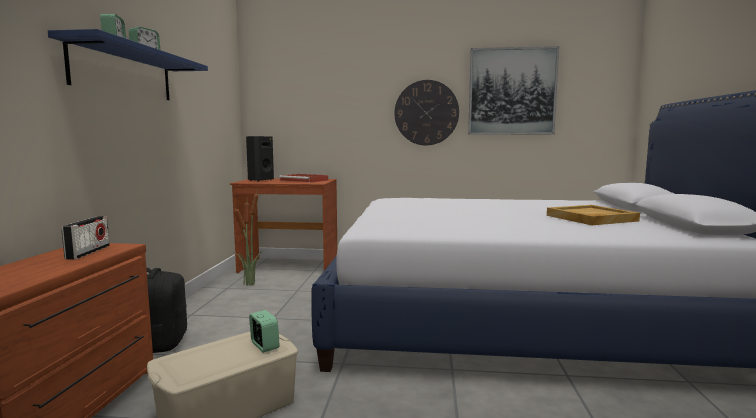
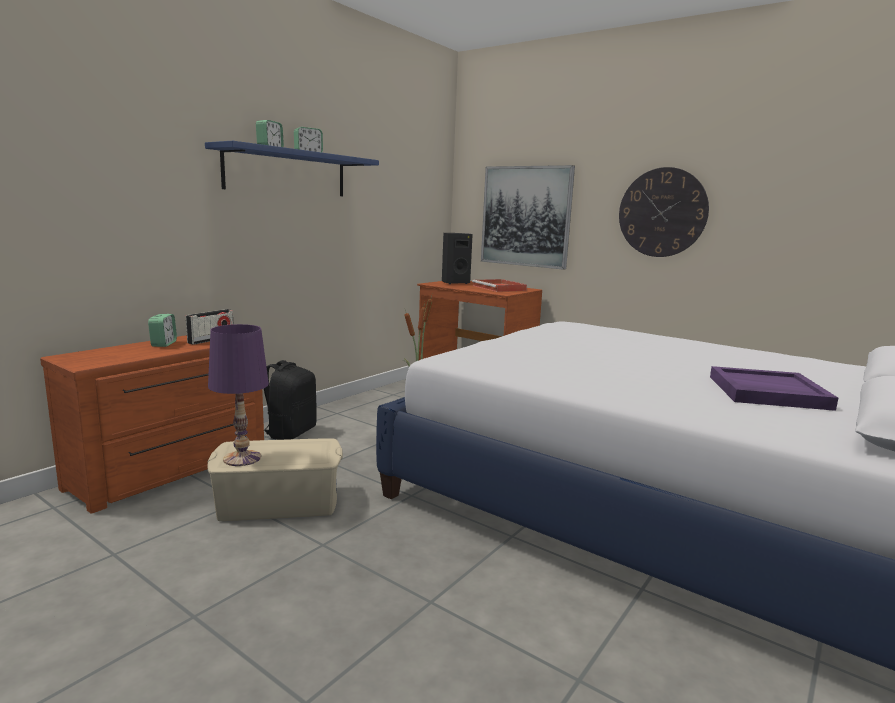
camera: 30 degrees right, 5 degrees up
(194, 370) = (242, 458): none -> purple table lamp
(264, 346) = (314, 454): alarm clock -> alarm clock (163, 344)
(512, 91) = (795, 185): picture -> picture (526, 216)
(591, 218) = (767, 392): beige tray -> purple tray

